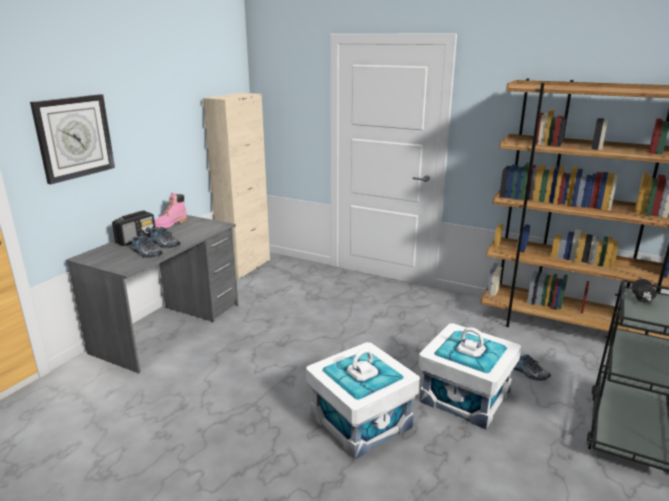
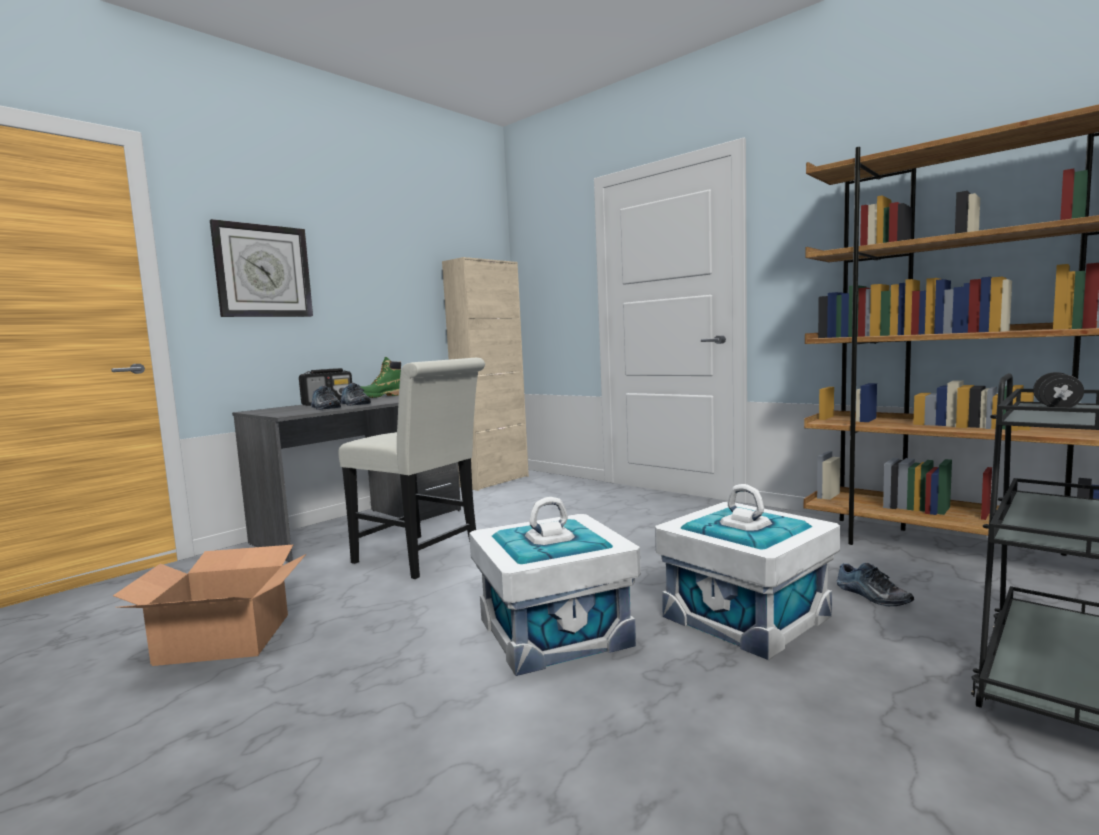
camera: 15 degrees right, 15 degrees down
(143, 452) = (224, 638): none -> cardboard box
(170, 225) = (380, 397): pink boot -> green boot
(238, 359) = (423, 557): none -> white chair

